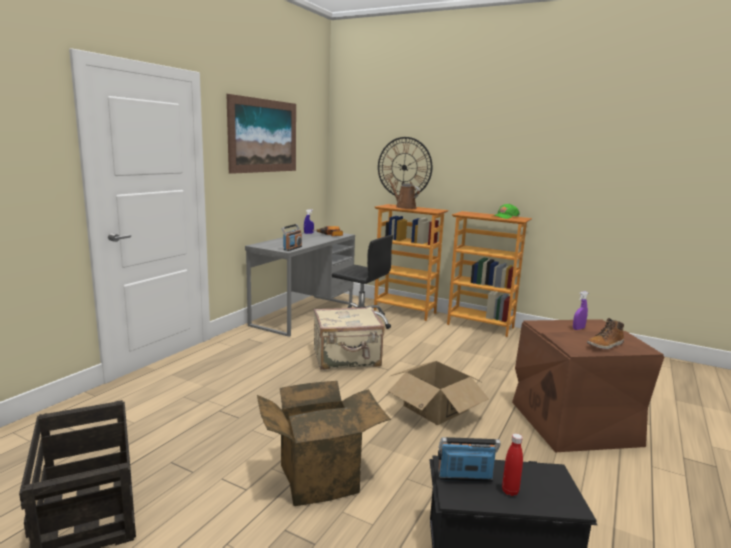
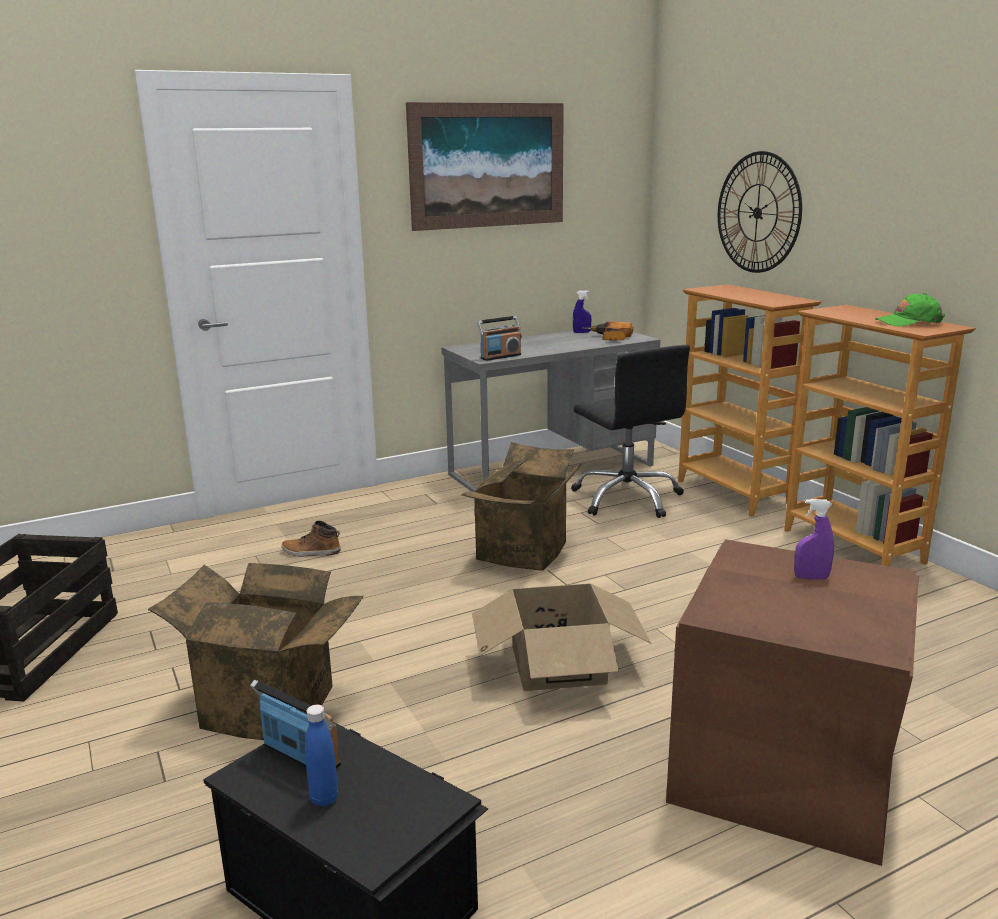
camera: 35 degrees right, 5 degrees up
(347, 358) = (525, 552): beige suitcase -> cardboard box
(404, 207) = (737, 292): brown watering can -> none
(510, 491) = (324, 798): red bottle -> blue bottle
(605, 345) = (797, 620): boot -> boot (311, 552)

